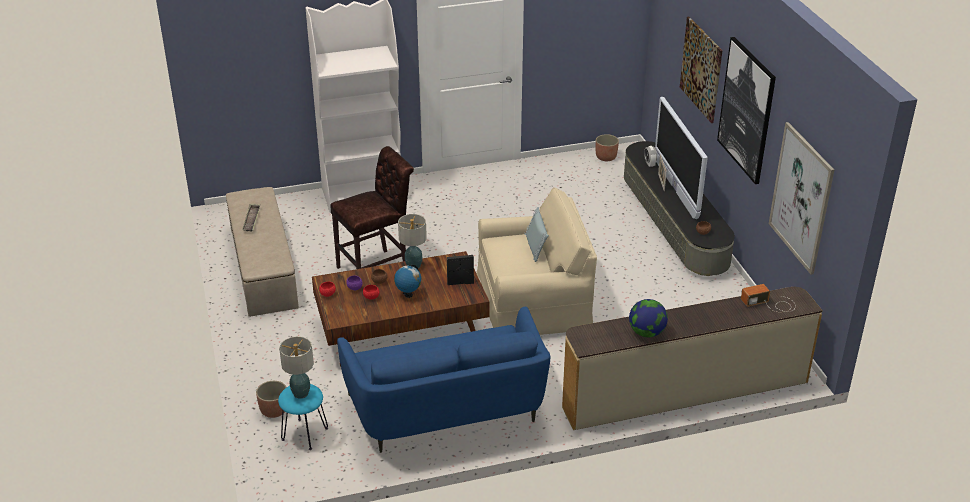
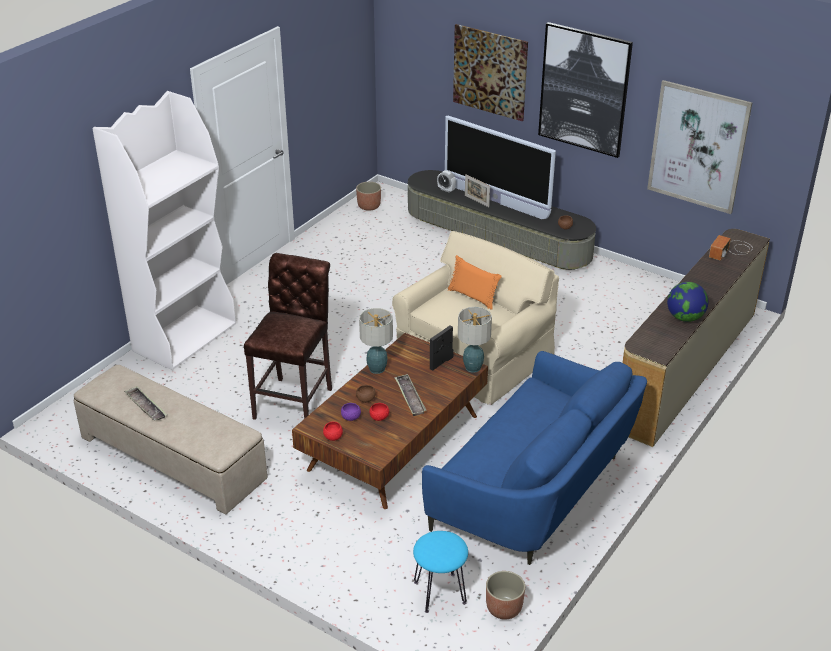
camera: 40 degrees left, 0 degrees up
(274, 410) = (379, 589): planter -> planter (504, 608)
(300, 393) = (440, 545): table lamp -> table lamp (472, 367)
(408, 295) = (410, 397): globe -> tray
(536, 247) = (473, 297): blue pillow -> orange pillow

